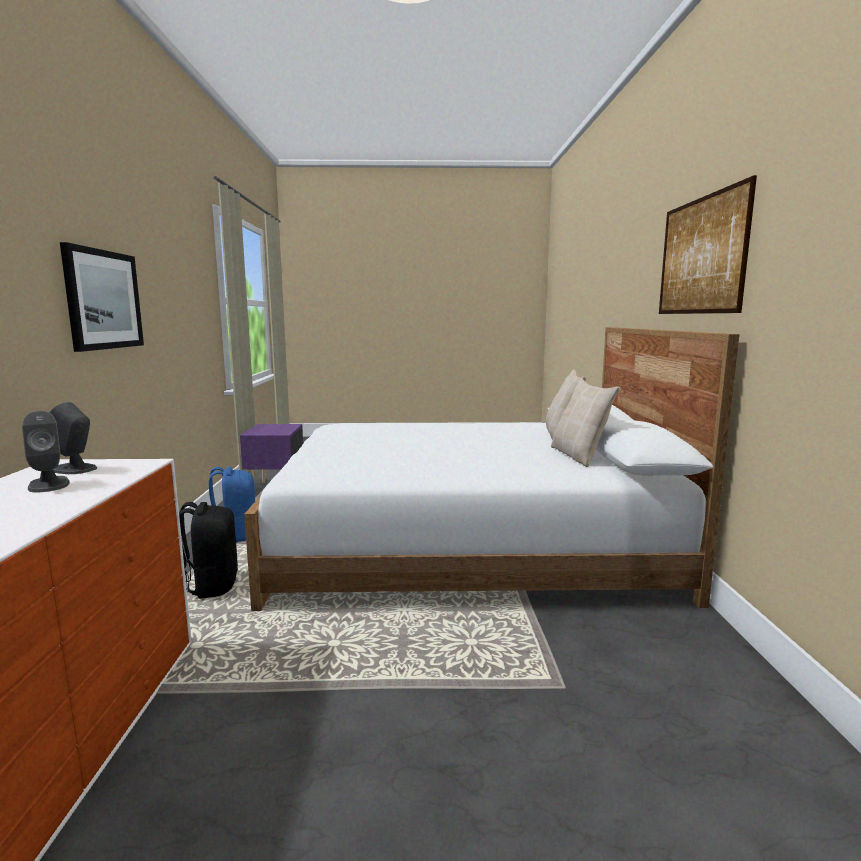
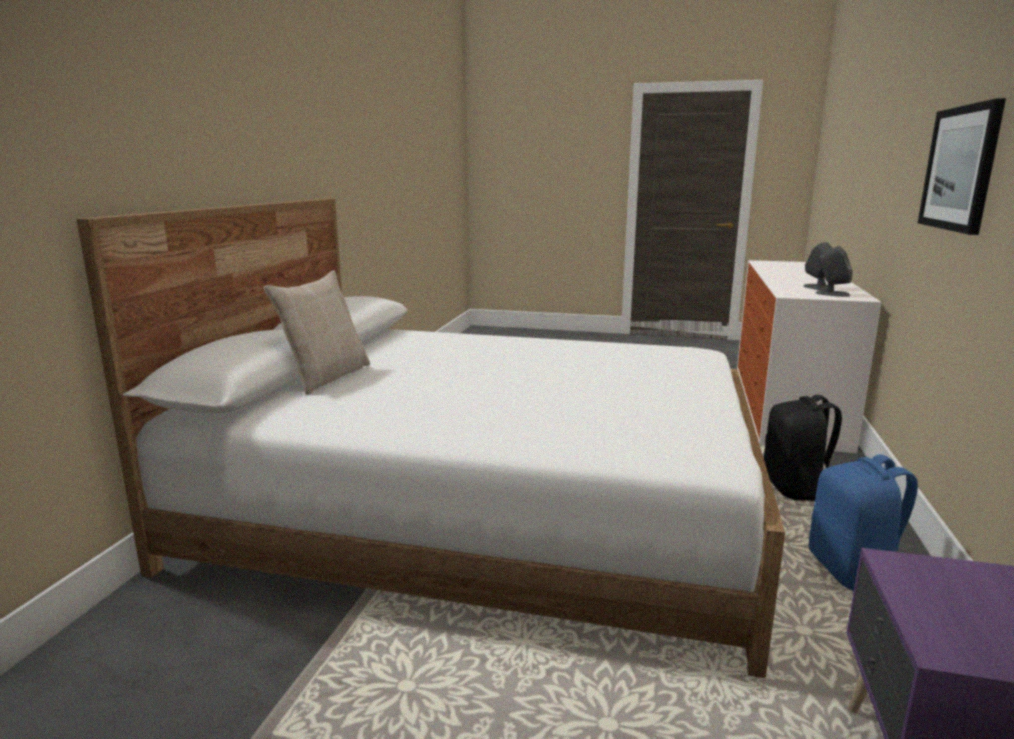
camera: 165 degrees left, 5 degrees up
(580, 456) = (382, 348): beige pillow -> none
(700, 256) = (268, 119): picture -> none

